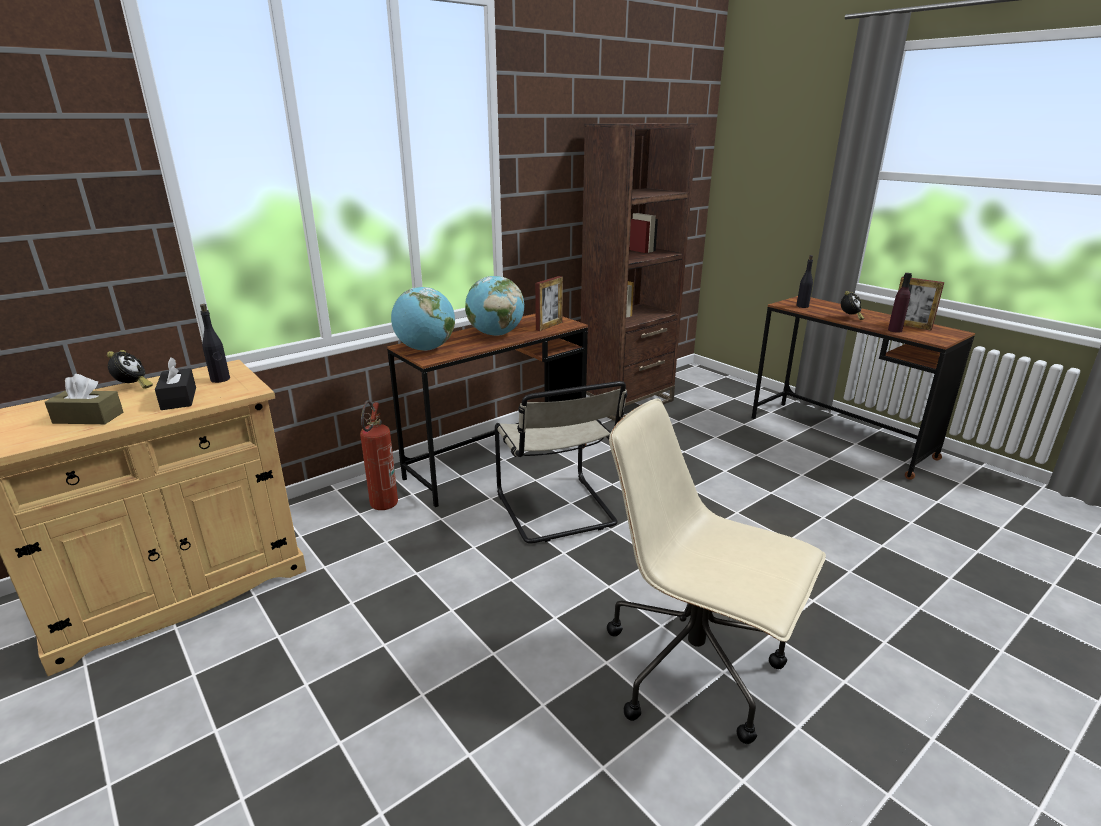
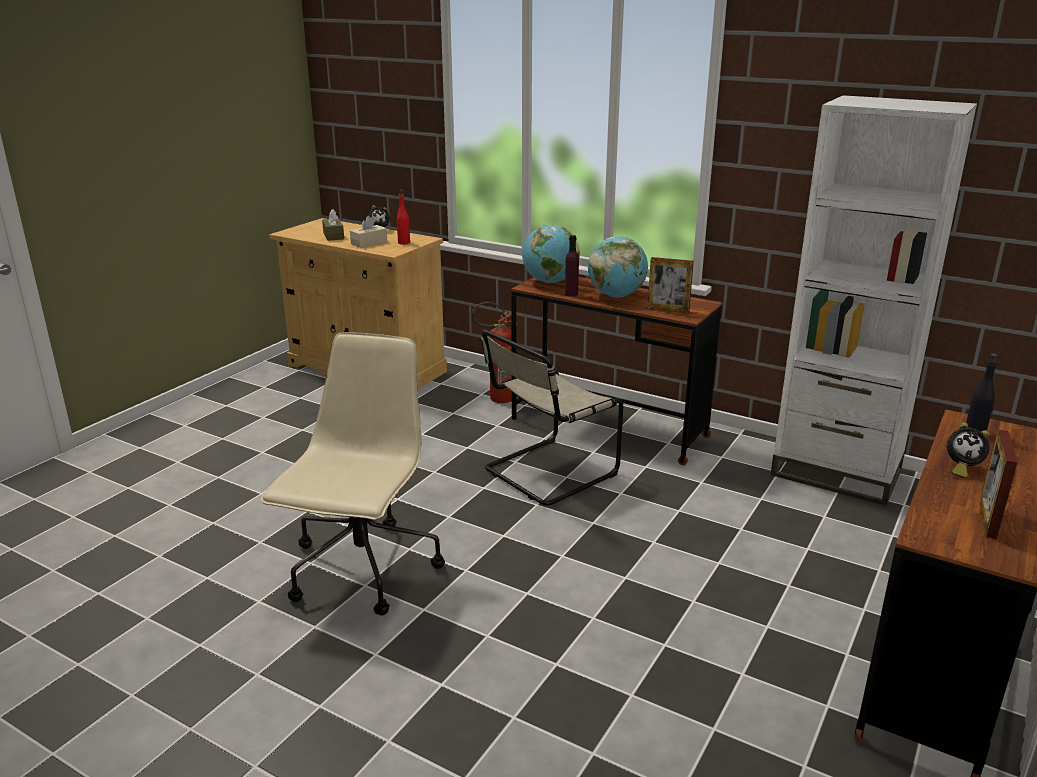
camera: 70 degrees right, 0 degrees up
(179, 398) = (369, 243): black tissue box -> beige tissue box
(220, 379) = (403, 243): black bottle -> red bottle
(626, 402) = (836, 473): brown bookcase -> white bookcase
(894, 330) = (936, 503): purple bottle -> purple bottle (571, 294)

